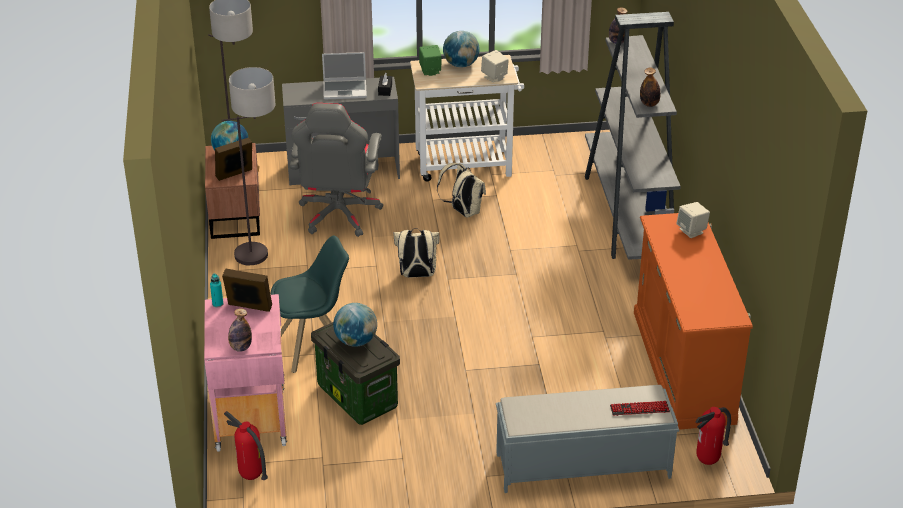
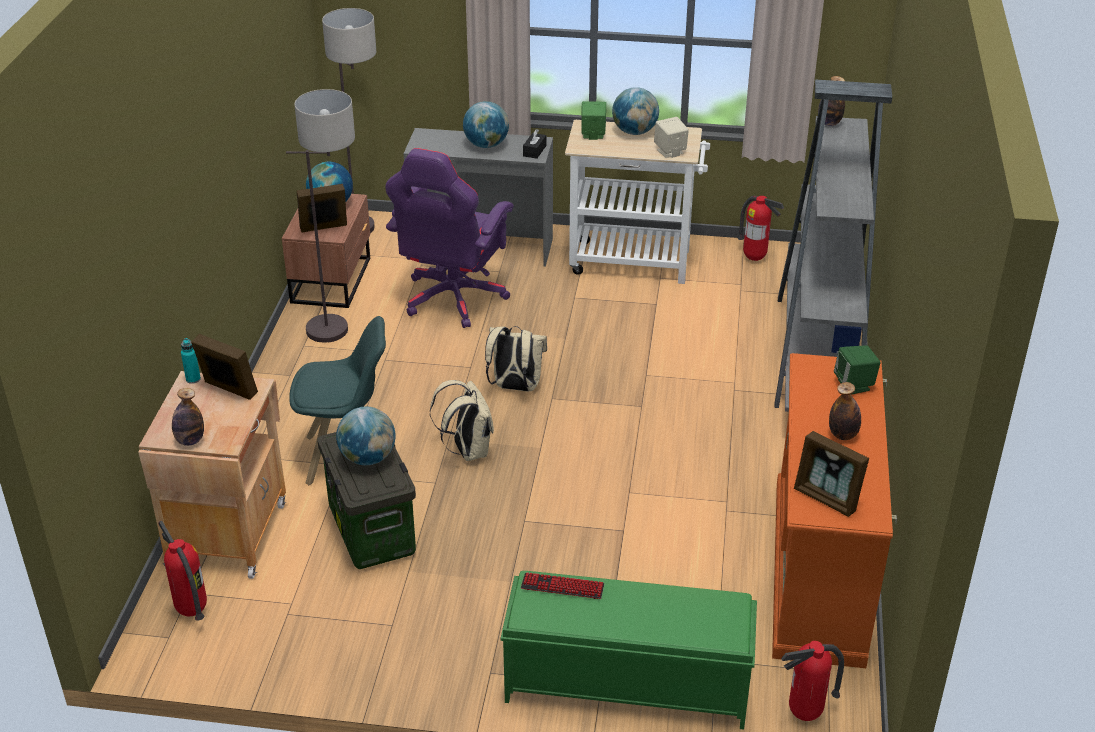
camera: 15 degrees right, 0 degrees up
(250, 418) = (228, 533): pink cart -> brown cart
(339, 214) = (454, 297): grey office chair -> purple office chair
(345, 90) = (486, 145): laptop -> globe
(463, 212) = (606, 318): beige backpack -> beige backpack (468, 450)
(556, 148) = (755, 258): none -> fire extinguisher
(581, 465) = (625, 684): grey bench -> green bench
(639, 409) = (705, 624): keyboard -> keyboard (562, 587)
(649, 104) = (839, 205): bottle -> bottle (843, 435)
(692, 231) = (854, 385): beige speaker -> green speaker
(702, 310) = (827, 498): none -> picture frame

